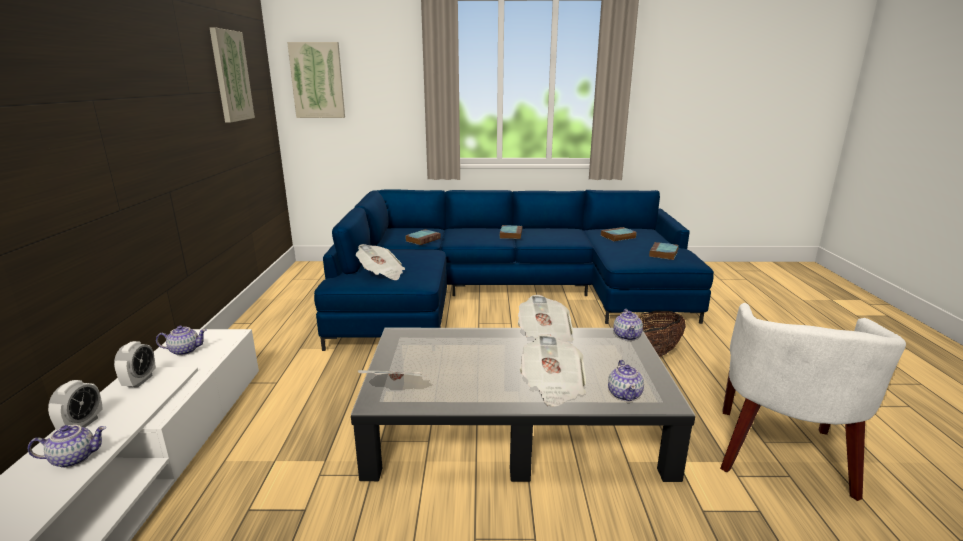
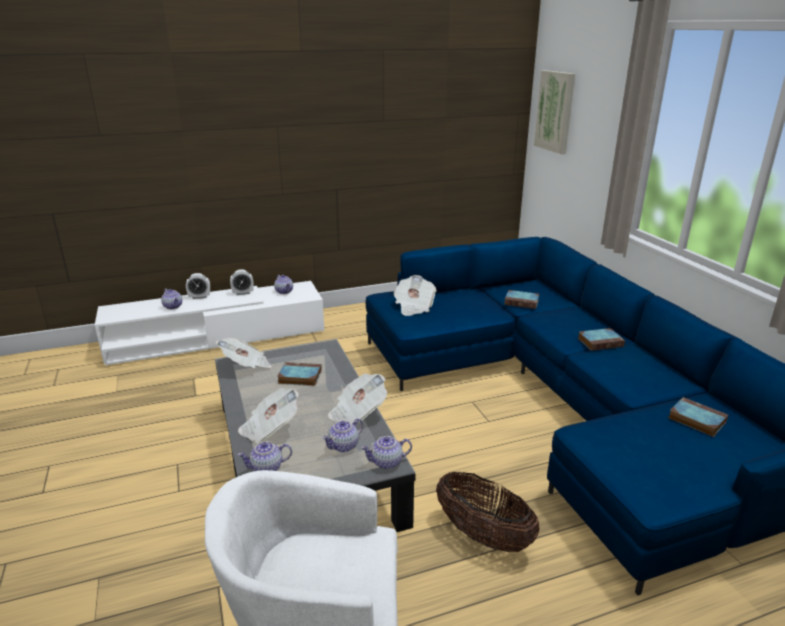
camera: 70 degrees right, 5 degrees up
(231, 76) = (449, 105): picture -> none
(597, 350) = (344, 446): none -> teapot
(663, 254) = (660, 467): book -> book (299, 377)

